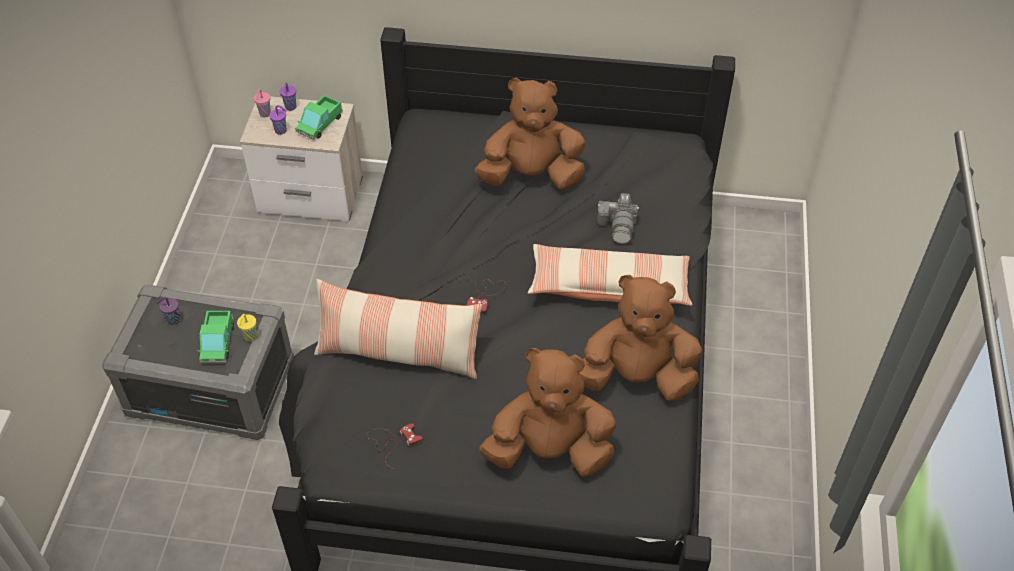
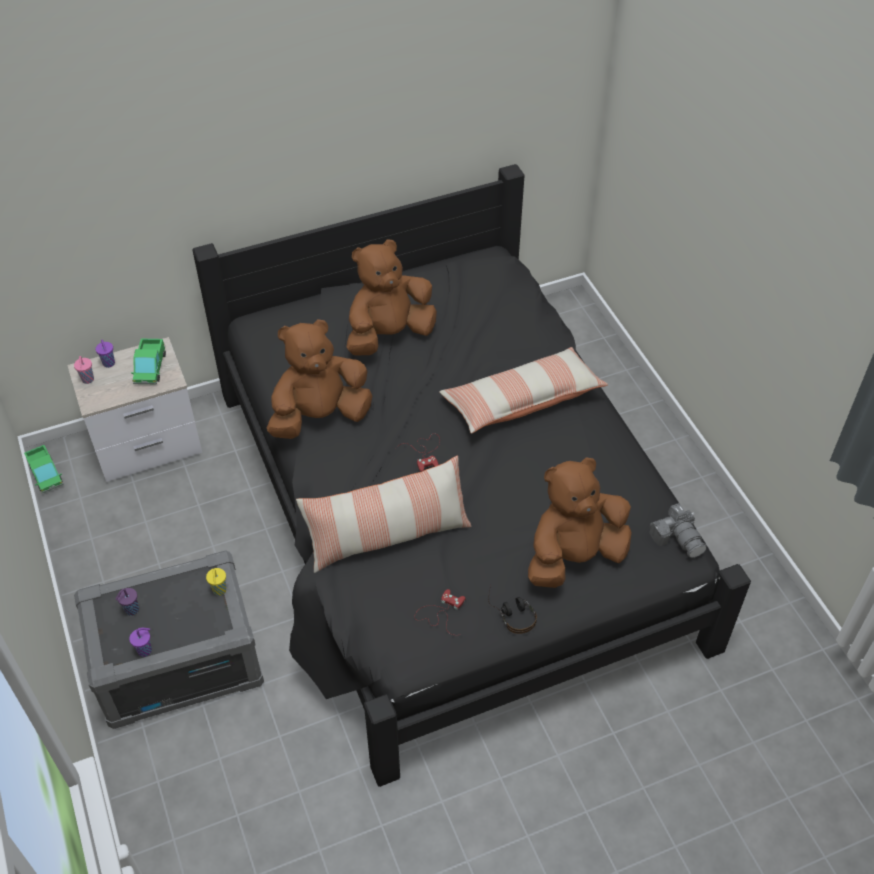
camera: 30 degrees left, 0 degrees up
(218, 343) = (191, 610): toy truck -> toy truck (45, 474)
(281, 131) = (117, 389): purple cup -> purple cup (145, 650)
(455, 472) = (511, 612): none -> headphones
(618, 225) = (493, 346): camera -> camera (678, 538)
(636, 377) = (597, 465): brown plush toy -> brown plush toy (319, 416)

